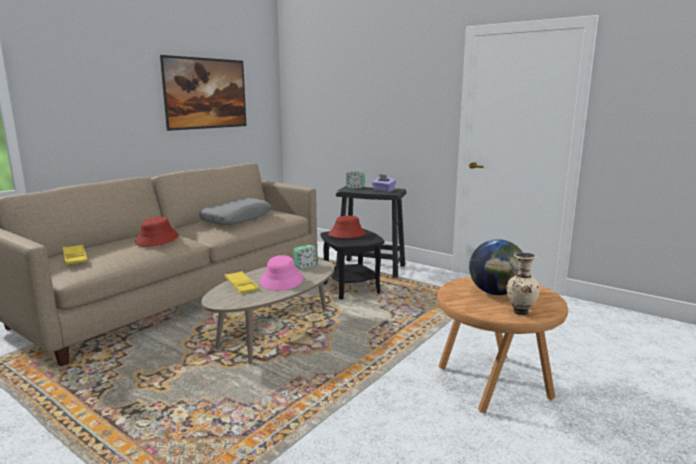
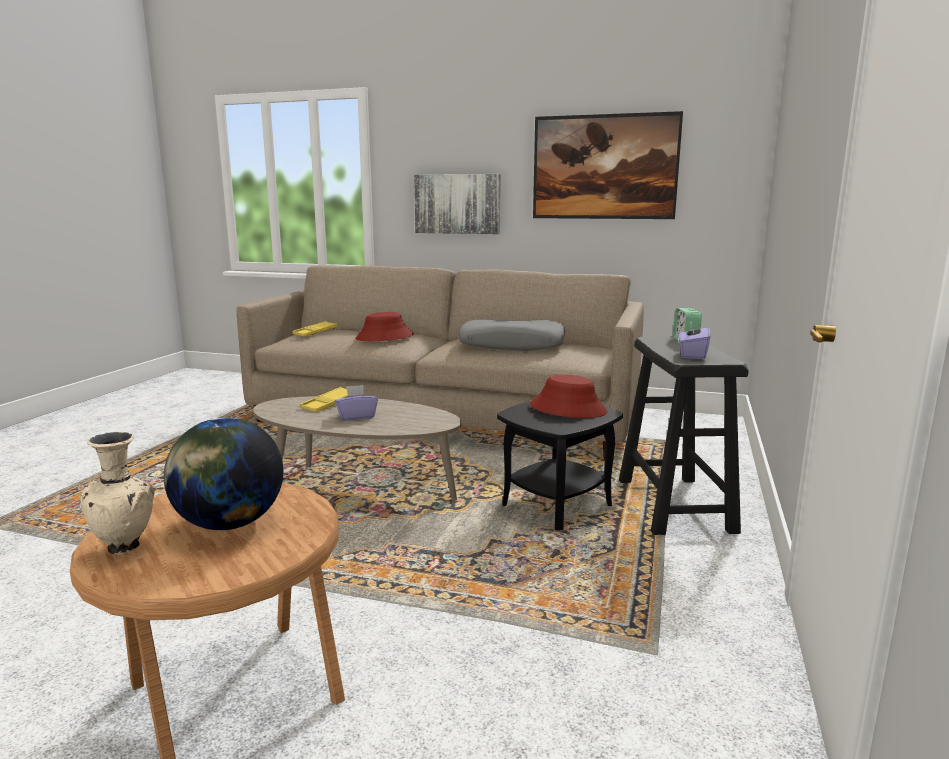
camera: 70 degrees right, 0 degrees up
(106, 122) = (457, 204): none -> picture
(281, 280) = (356, 416): pink hat -> purple tissue box
(305, 266) = (421, 418): alarm clock -> none

